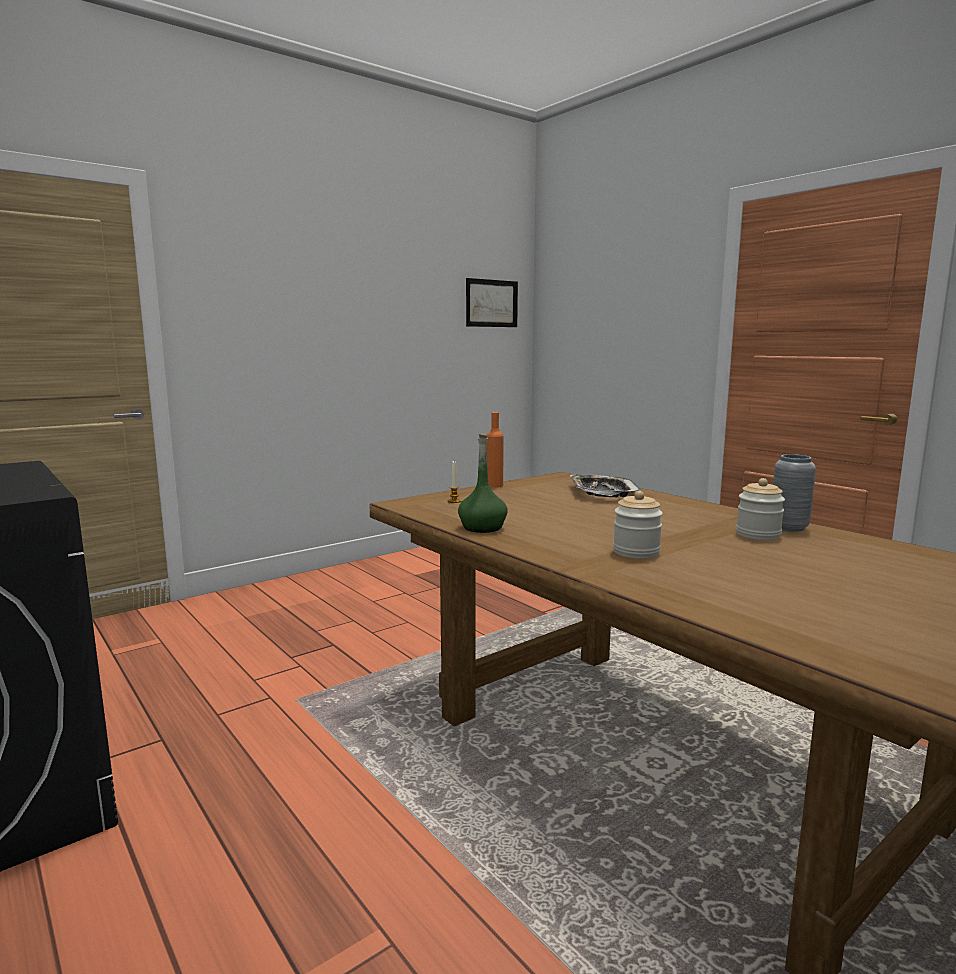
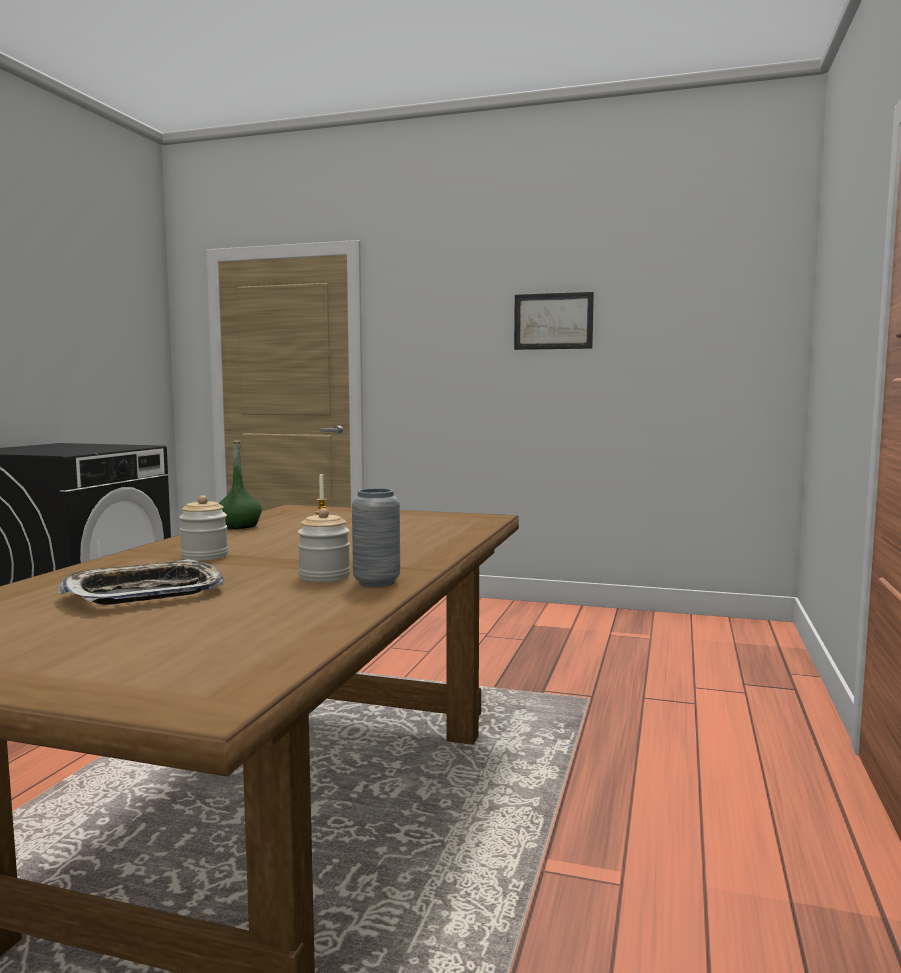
camera: 55 degrees right, 5 degrees down
(491, 303) = (731, 321): picture -> picture (553, 321)
(494, 485) = (404, 511): orange bottle -> none
(602, 492) = (439, 530): tray -> tray (145, 593)

